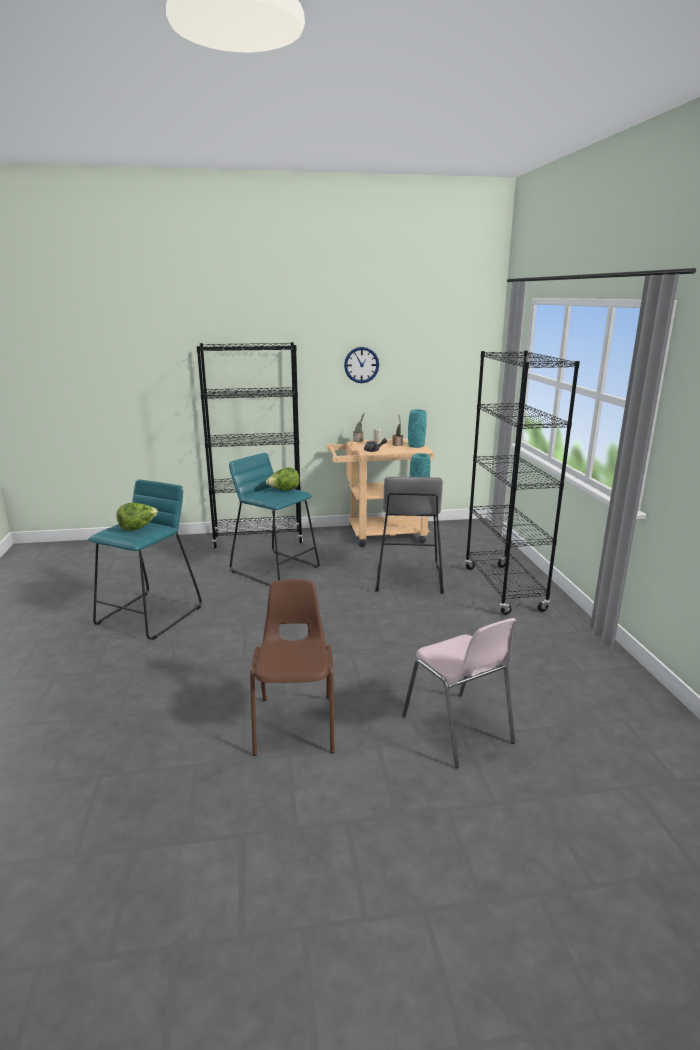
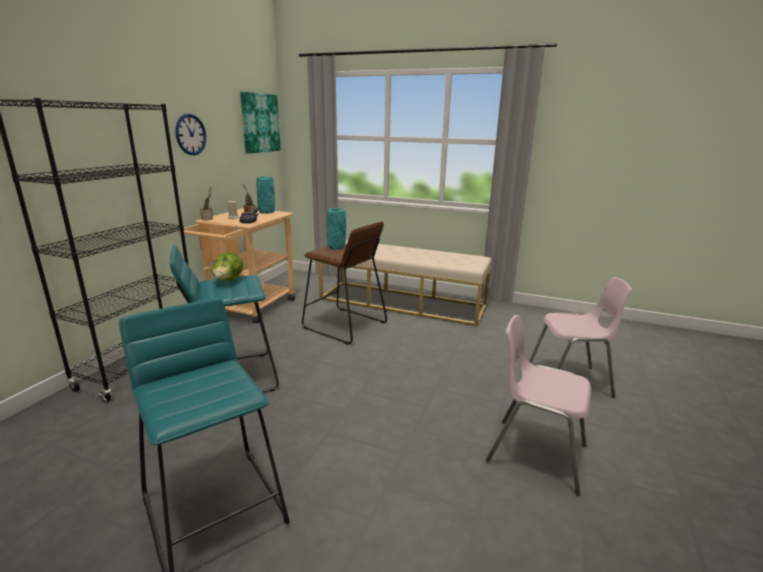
camera: 60 degrees left, 0 degrees up
(138, 528) = (199, 384): lettuce -> none
(296, 724) = (535, 453): brown chair -> pink chair
(408, 578) = (344, 325): grey stool -> brown stool
(461, 353) = (259, 123): none -> picture
(503, 589) = (402, 302): black bookcase -> beige bench

